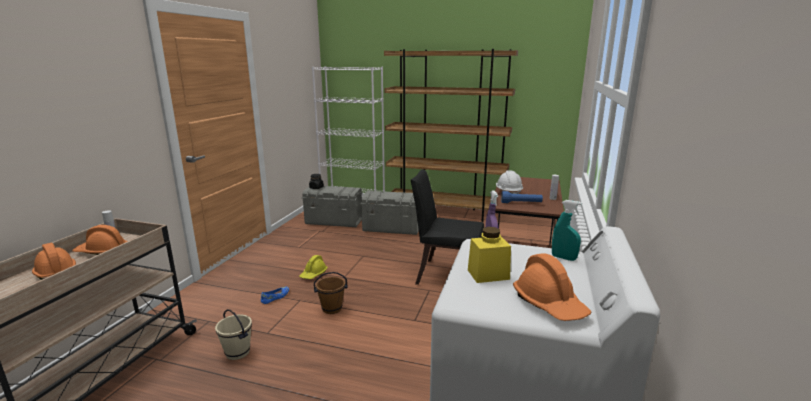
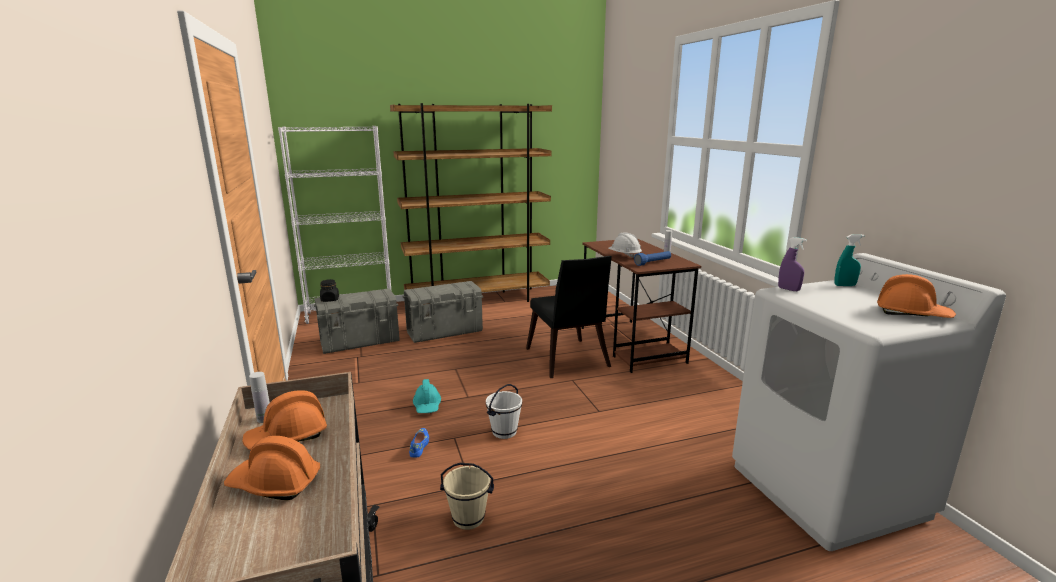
camera: 35 degrees left, 0 degrees up
(313, 274) = (427, 406): yellow hard hat -> turquoise hard hat
(332, 308) = (504, 432): brown bucket -> white bucket
(447, 275) = (568, 361): black chair -> black chair turned 90 degrees counterclockwise
(488, 274) = (840, 308): yellow jar -> none

